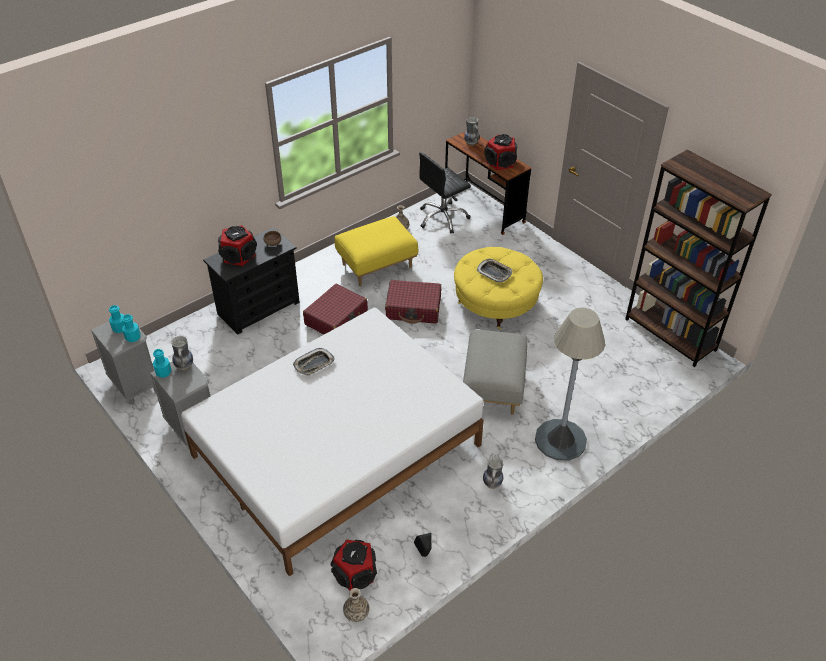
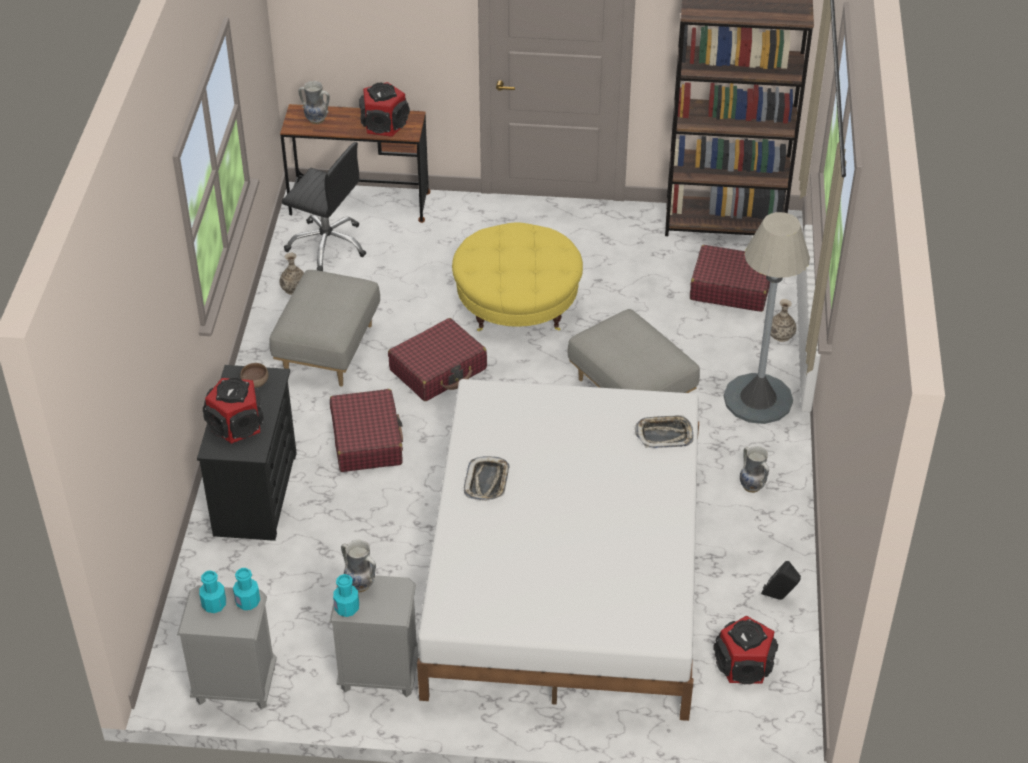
camera: 45 degrees left, 0 degrees up
(356, 613) = (791, 696): vase -> vase (781, 335)
(377, 265) = (328, 350): yellow ottoman -> grey ottoman
(443, 218) = (327, 244): black office chair -> black office chair turned 75 degrees counterclockwise
(494, 272) = (516, 261): tray -> tray (664, 435)
(626, 370) = (730, 288): none -> red suitcase

